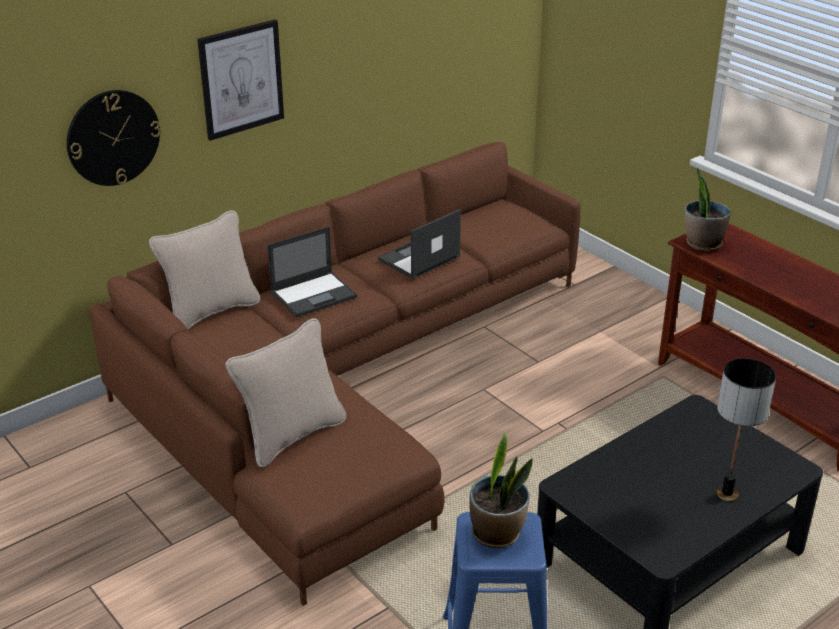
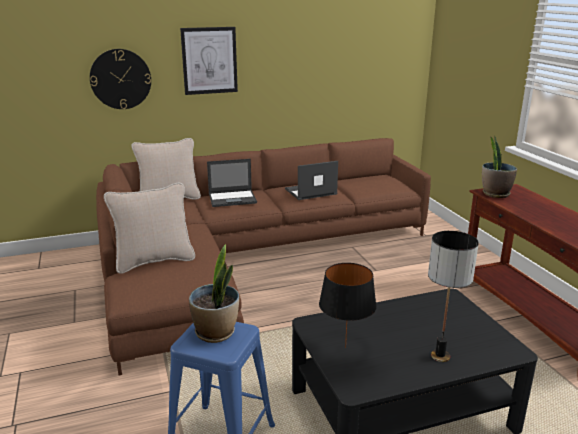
camera: 20 degrees right, 10 degrees down
(622, 509) = (345, 348): none -> black table lamp

